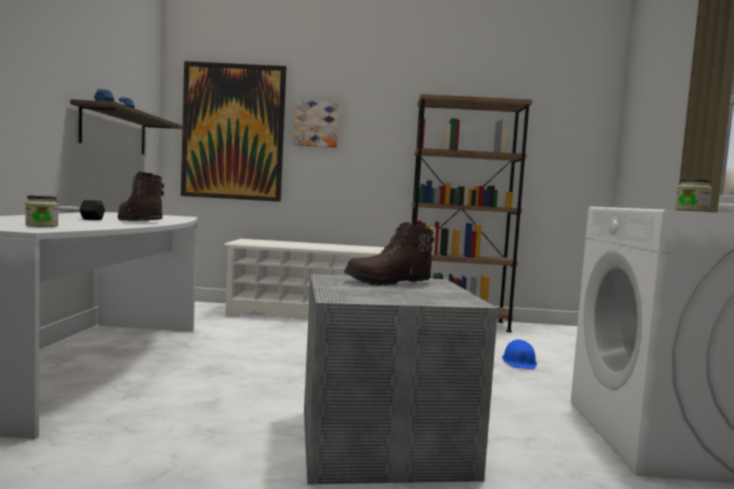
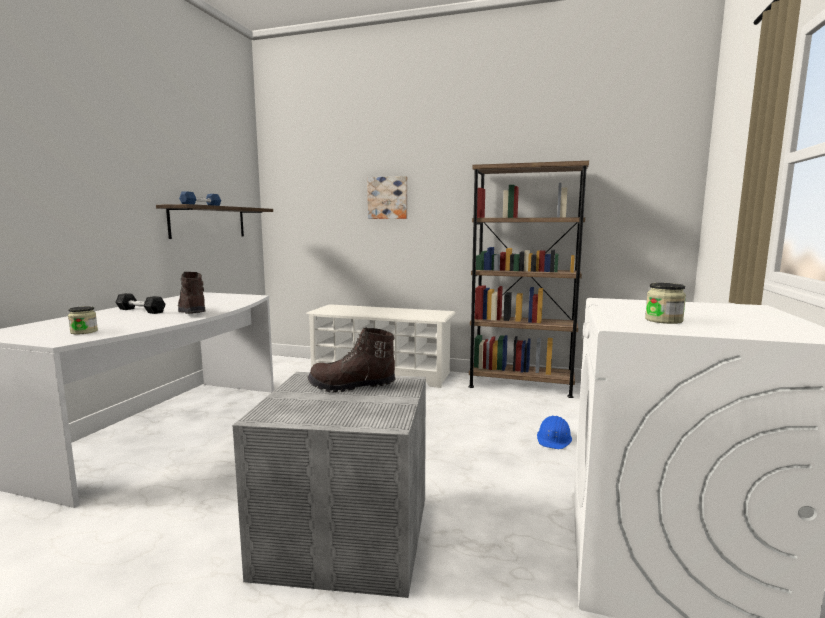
camera: 15 degrees right, 5 degrees up
(233, 132) = (318, 210): picture -> none

